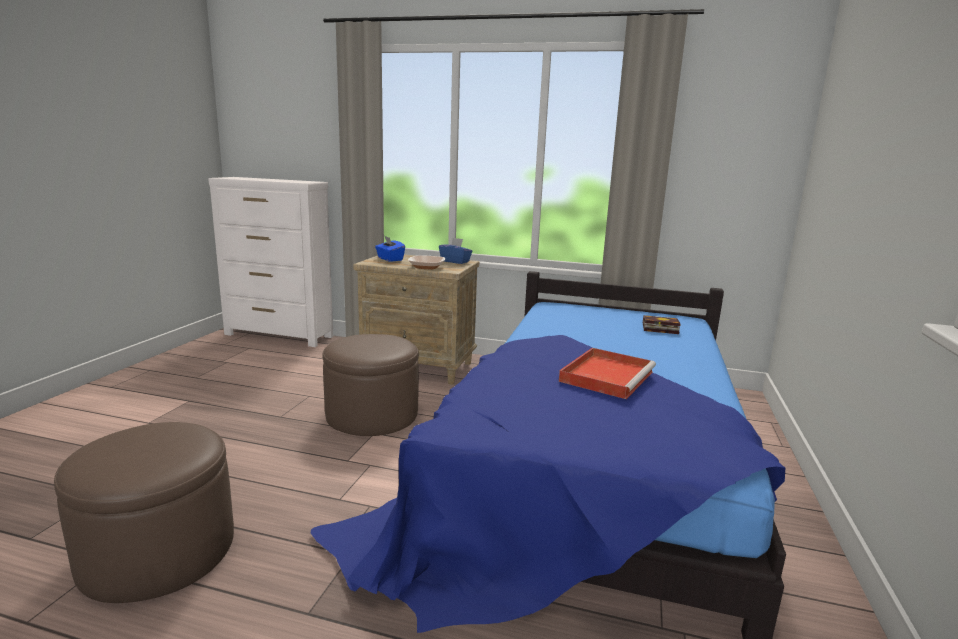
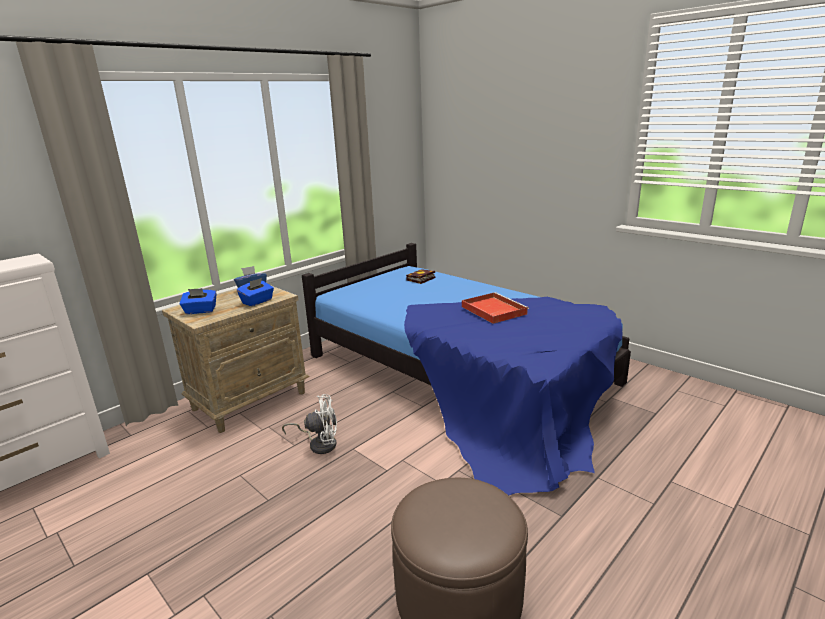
camera: 60 degrees left, 5 degrees up
(372, 415) = (319, 443): brown ottoman -> white fan
(426, 267) = (257, 301): bowl -> blue tissue box

